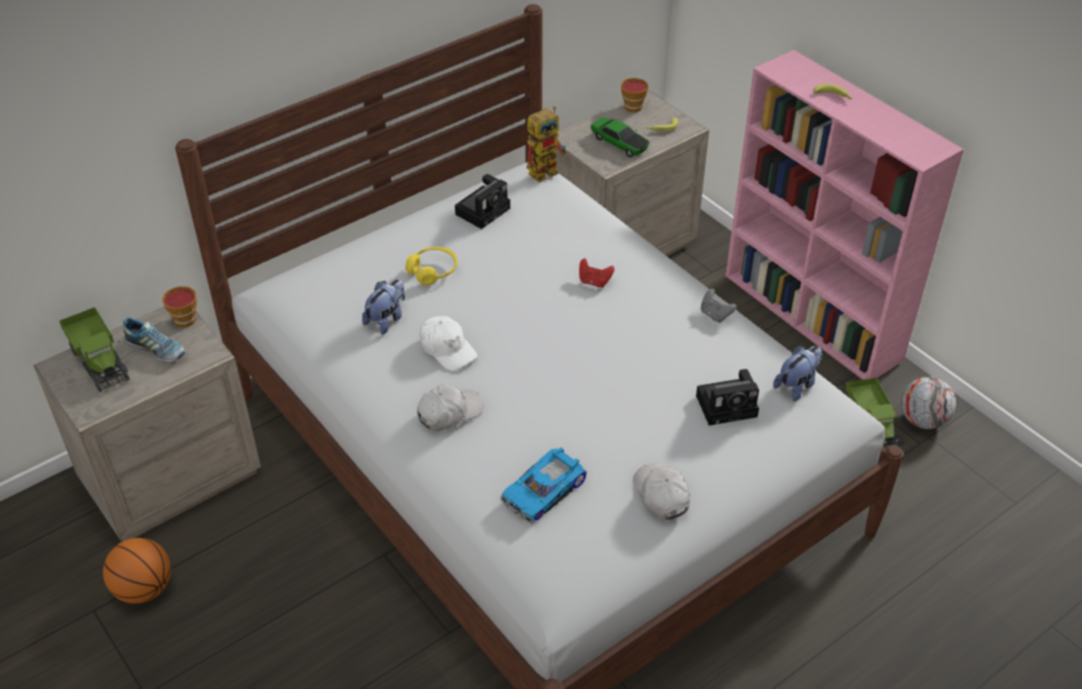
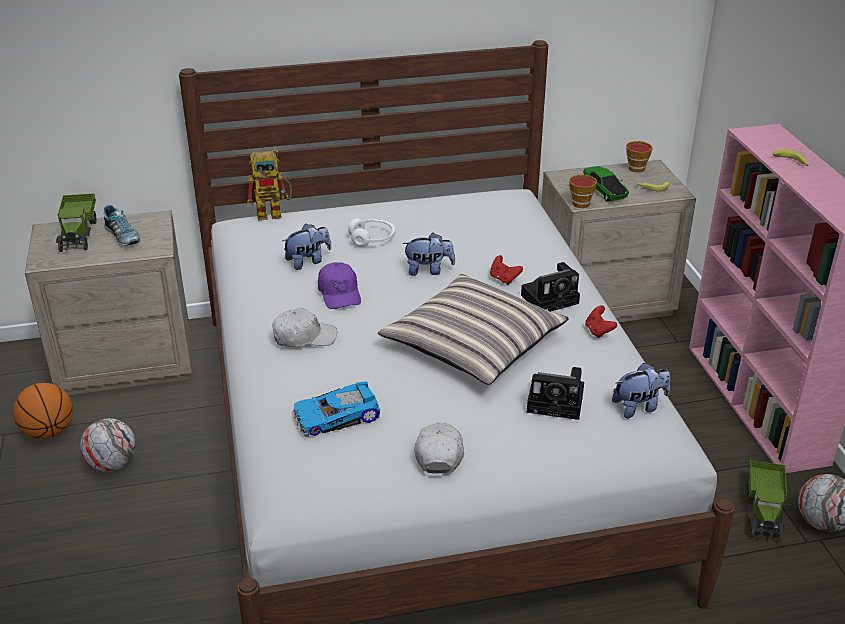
camera: 25 degrees right, 10 degrees down
(183, 318) = (159, 223): cup -> cup (580, 202)
(243, 600) = (112, 464): none -> football
(433, 271) = (372, 239): yellow headphones -> white headphones
(447, 349) = (339, 293): white cap -> purple cap
(484, 210) = (449, 209): camera -> camera (551, 298)
(516, 293) = (428, 270): none -> plush toy
(546, 170) = (525, 194): toy robot -> toy robot (275, 213)
(614, 365) = (473, 343): none -> pillow
(715, 315) = (598, 331): grey game controller -> red game controller

